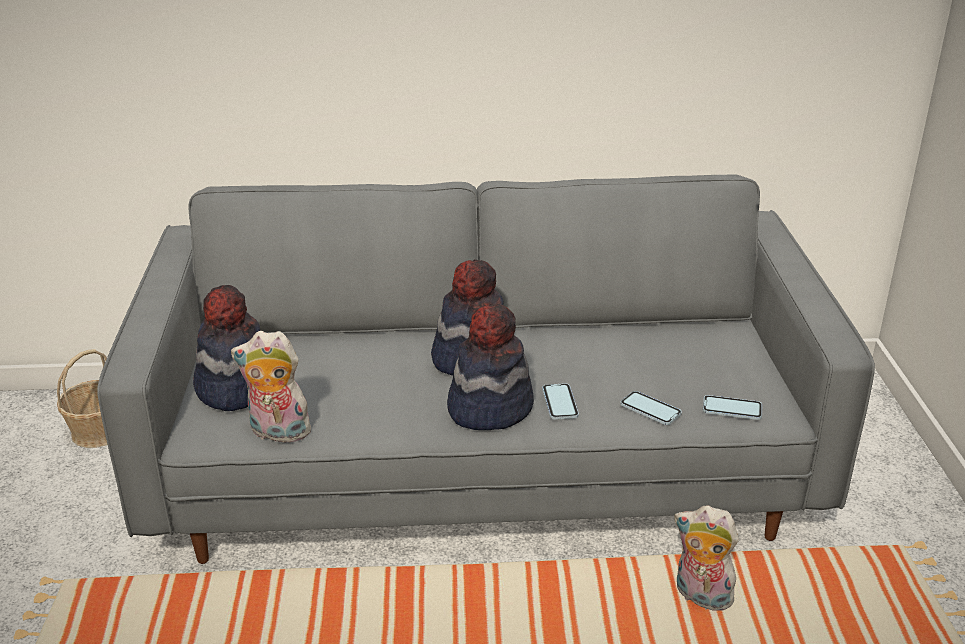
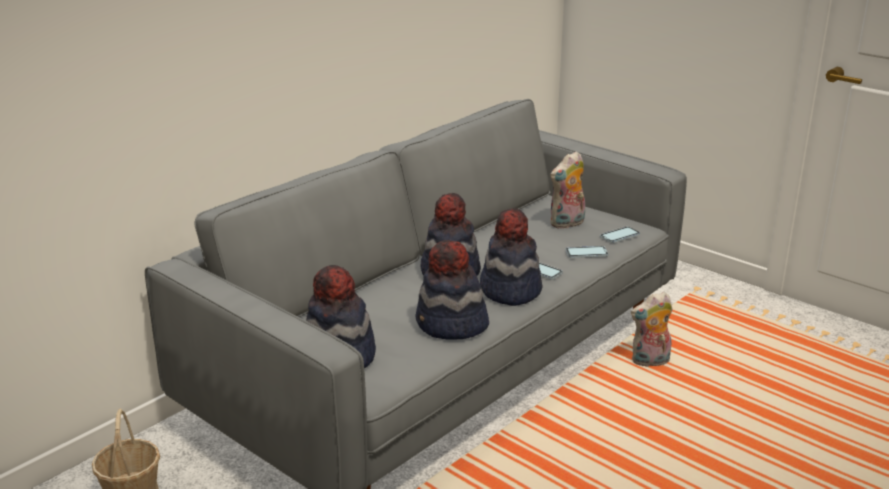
camera: 45 degrees left, 5 degrees down
(277, 433) = (419, 363): plush toy -> plush toy (567, 224)
(368, 413) = (451, 325): none -> hat

